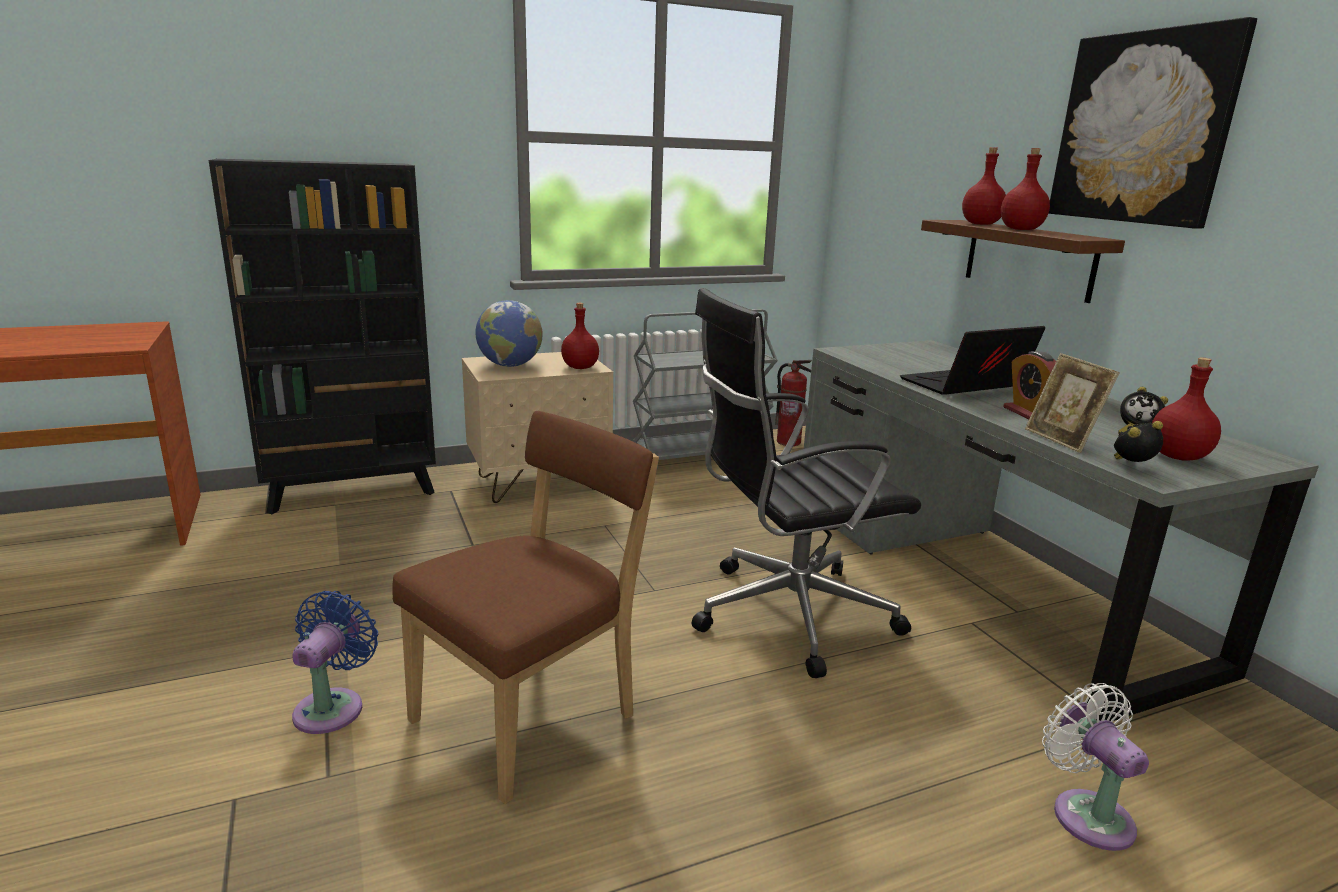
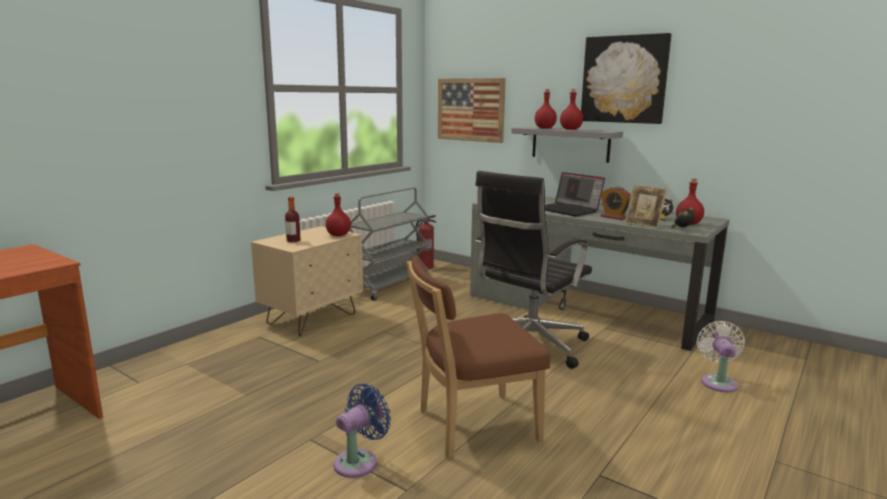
camera: 30 degrees left, 5 degrees down
(333, 706) = (359, 461): blue fan -> blue fan turned 60 degrees clockwise
(353, 491) = (187, 353): black bookcase -> none
(510, 365) = (293, 241): globe -> bottle
(533, 715) = (471, 426): brown chair -> brown chair turned 120 degrees counterclockwise
(889, 184) = (470, 109): none -> picture
(964, 386) = (569, 210): laptop -> laptop turned 75 degrees counterclockwise
(1028, 259) = (570, 144): brown shelf -> grey shelf
(1087, 813) = (718, 382): white fan -> white fan turned 60 degrees clockwise

